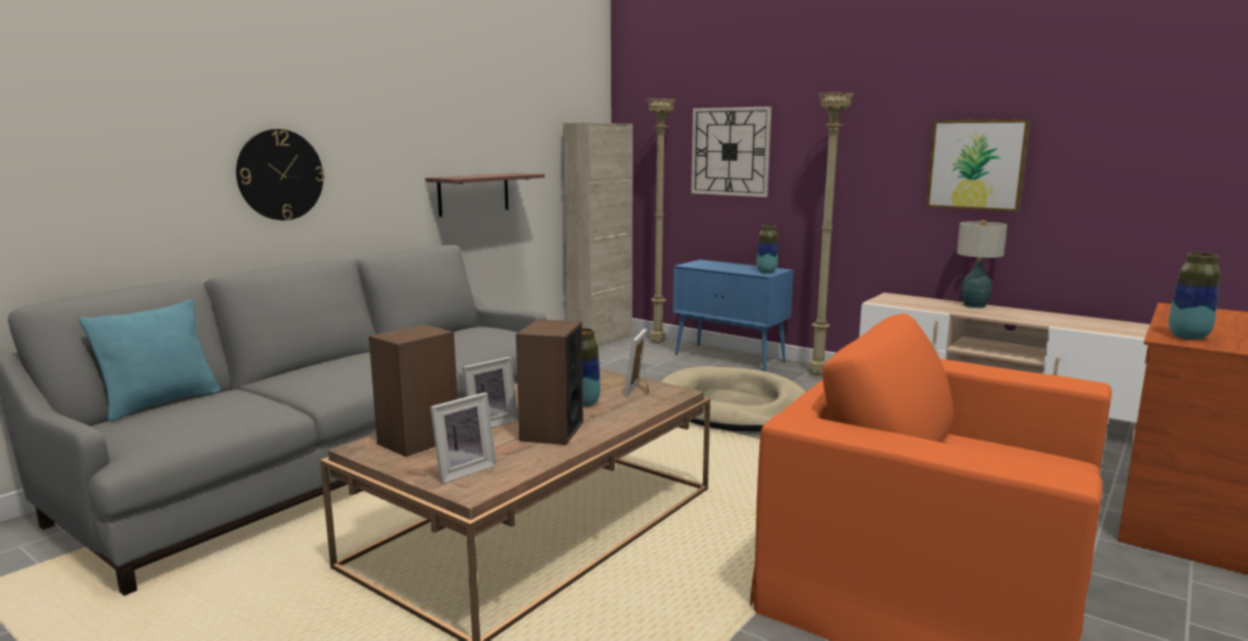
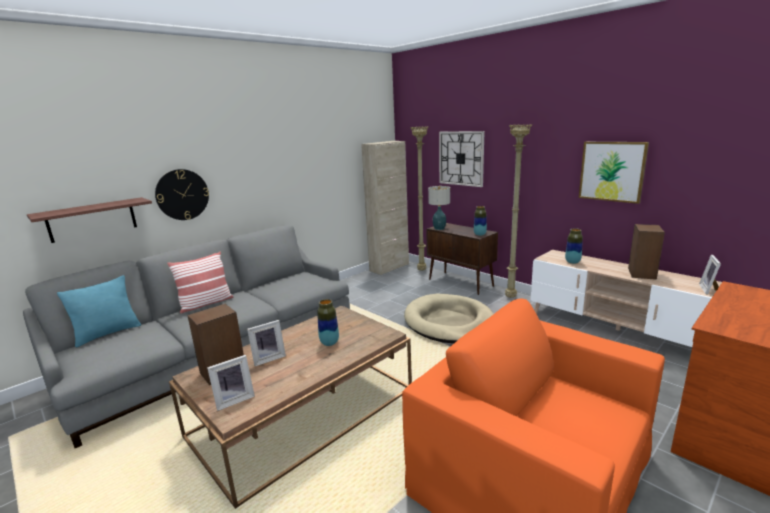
camera: 10 degrees right, 5 degrees up
(329, 362) = (206, 303): none -> pillow
(474, 194) = (305, 191): shelf -> shelf (92, 219)
(551, 431) = (300, 367): speaker -> speaker (641, 273)
(640, 390) = (368, 331): picture frame -> picture frame (709, 290)
(730, 358) = (461, 283): blue cabinet -> brown cabinet
(973, 306) = (607, 263): table lamp -> table lamp (439, 228)
(1188, 337) = (728, 324): vase -> vase (572, 262)

